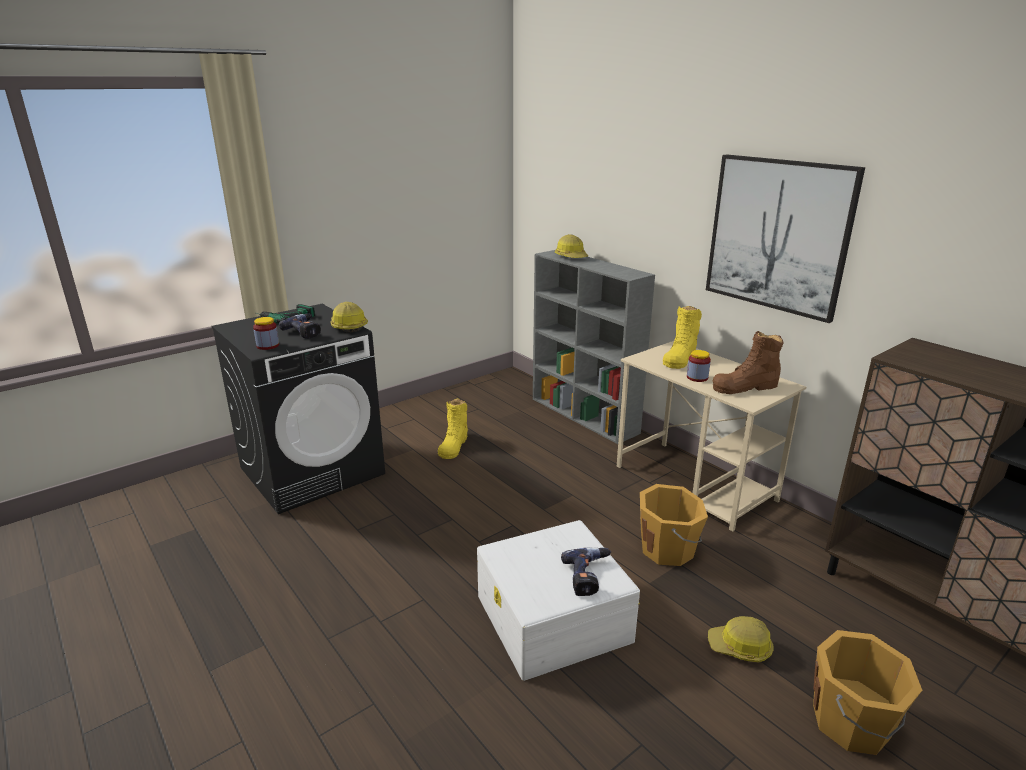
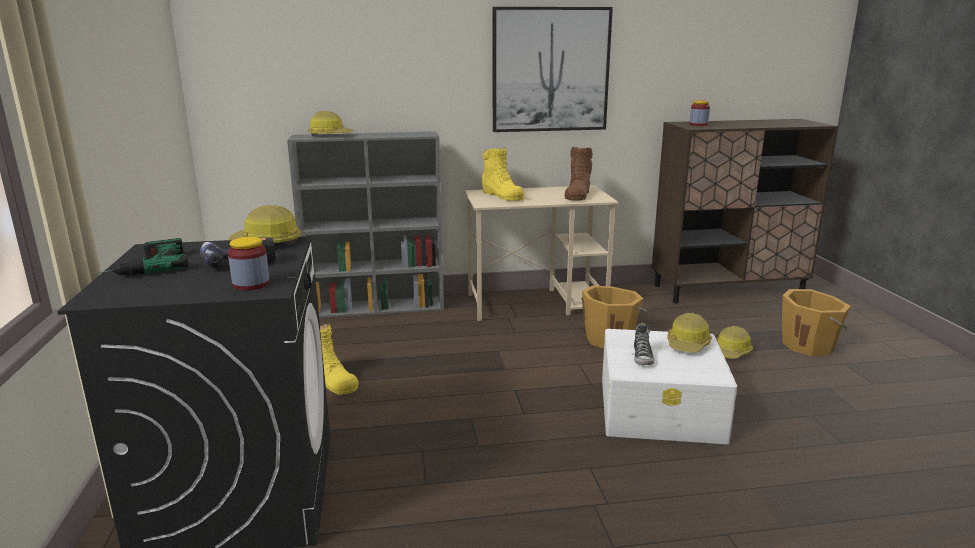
camera: 60 degrees left, 5 degrees down
(532, 554) = (642, 357): none -> shoe
(589, 576) = (688, 344): power drill -> hard hat
(697, 377) = (545, 199): jar -> jar (698, 124)

